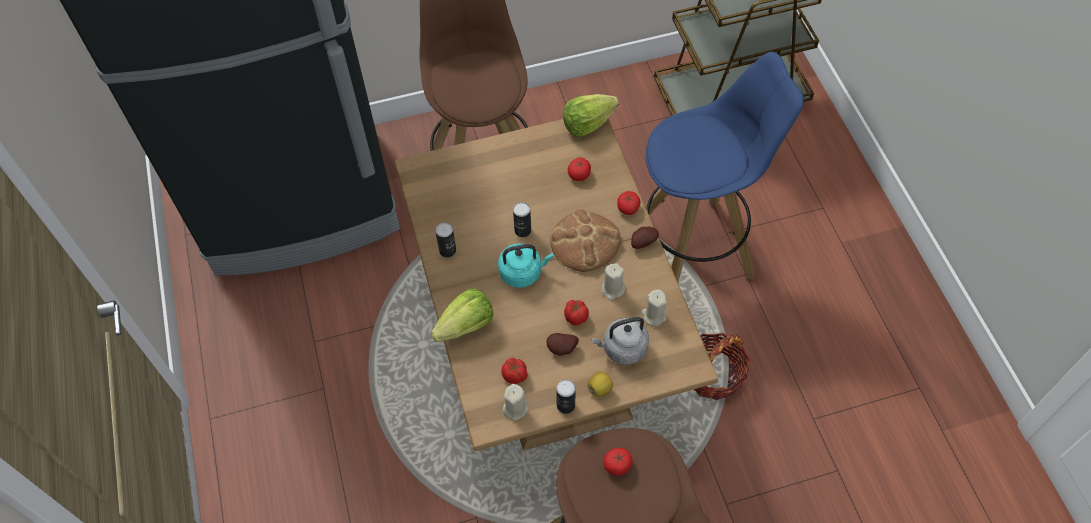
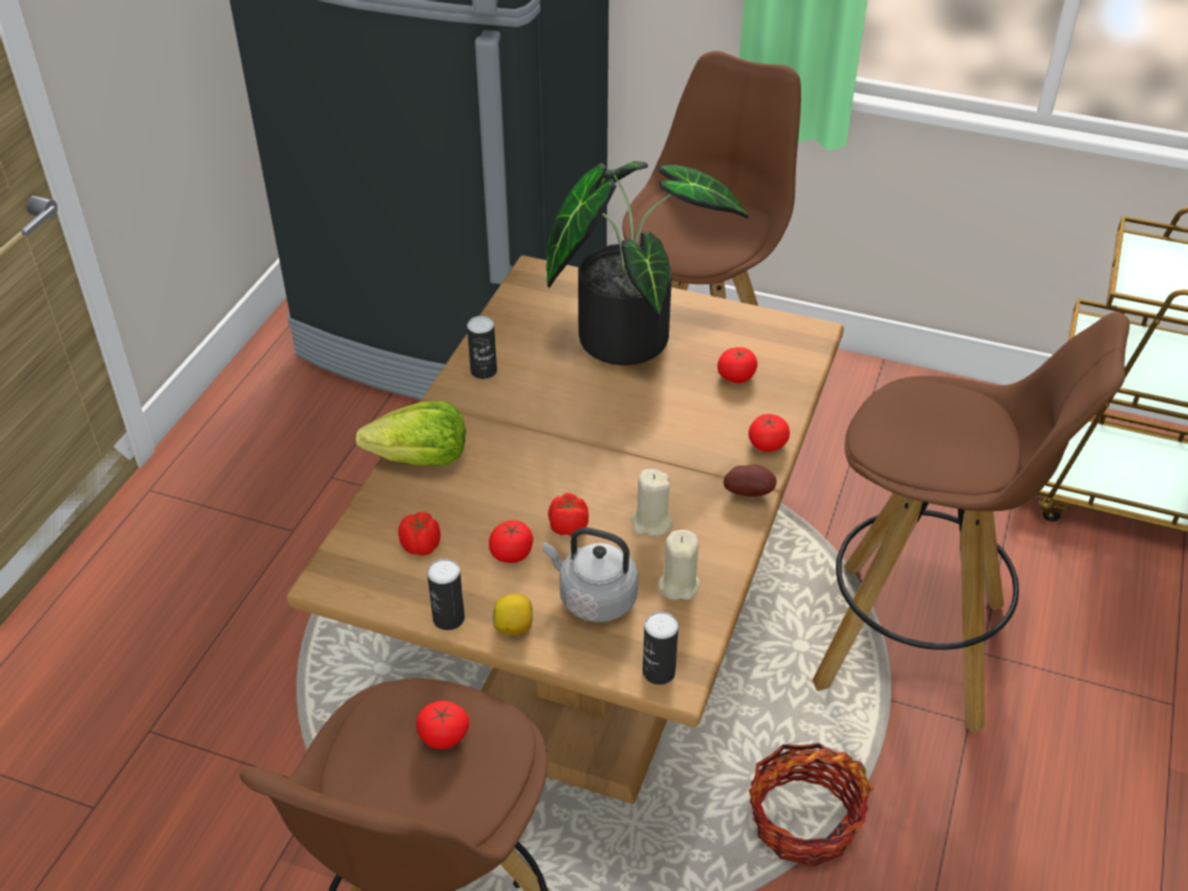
camera: 35 degrees right, 15 degrees down
(500, 179) = (627, 332): none -> potted plant
(515, 408) = (381, 582): beige candle -> none
(522, 230) = (598, 398): can -> can (658, 672)
(523, 272) = (551, 441): turquoise kettle -> none
(562, 349) = (511, 552): potato -> tomato
(585, 242) = (667, 452): bread -> none
(587, 124) = (803, 329): lettuce -> none
(694, 248) = (915, 645): blue stool -> brown stool

